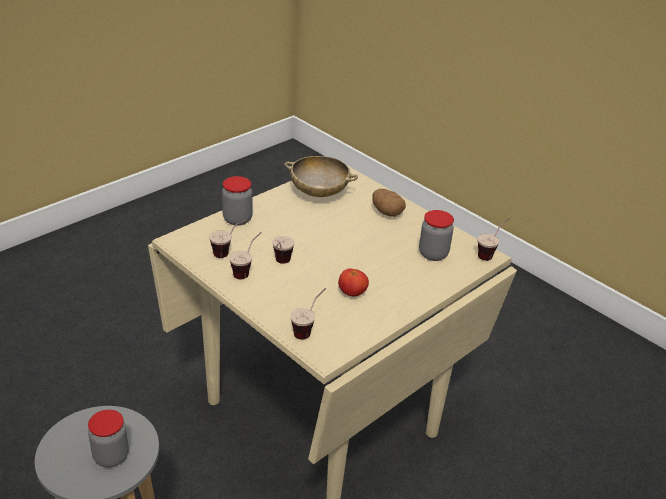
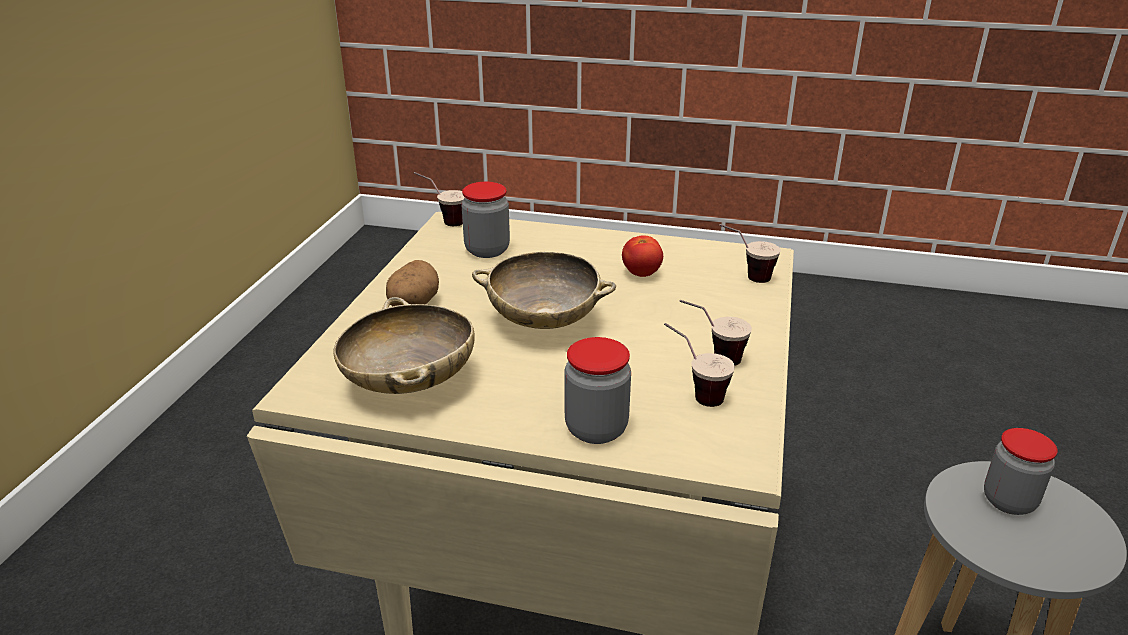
camera: 120 degrees left, 5 degrees down
(280, 265) = (658, 339): cup -> none
(333, 240) = (544, 321): none -> beige bowl

